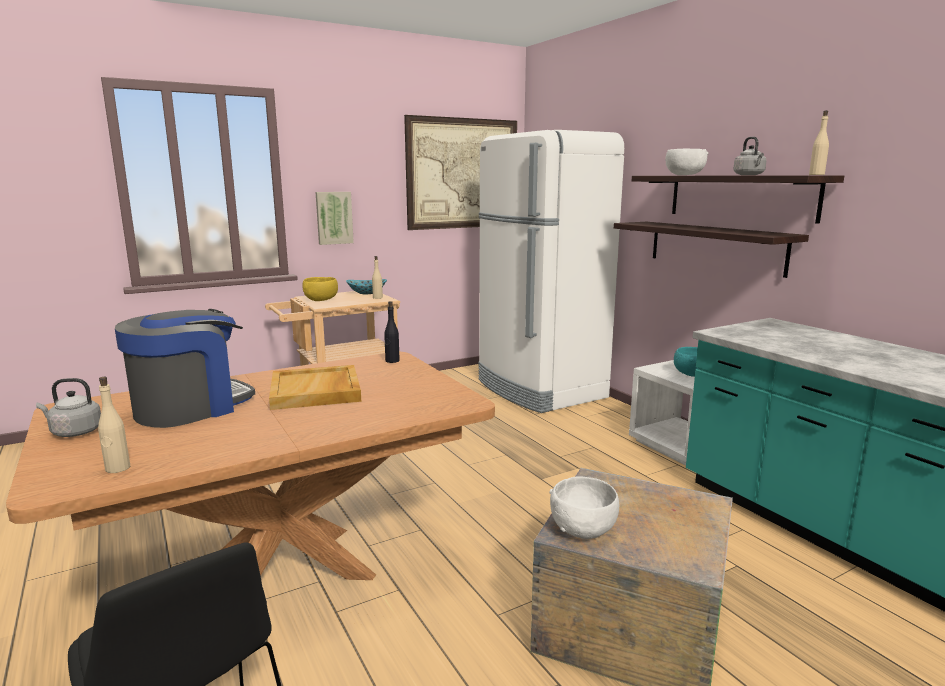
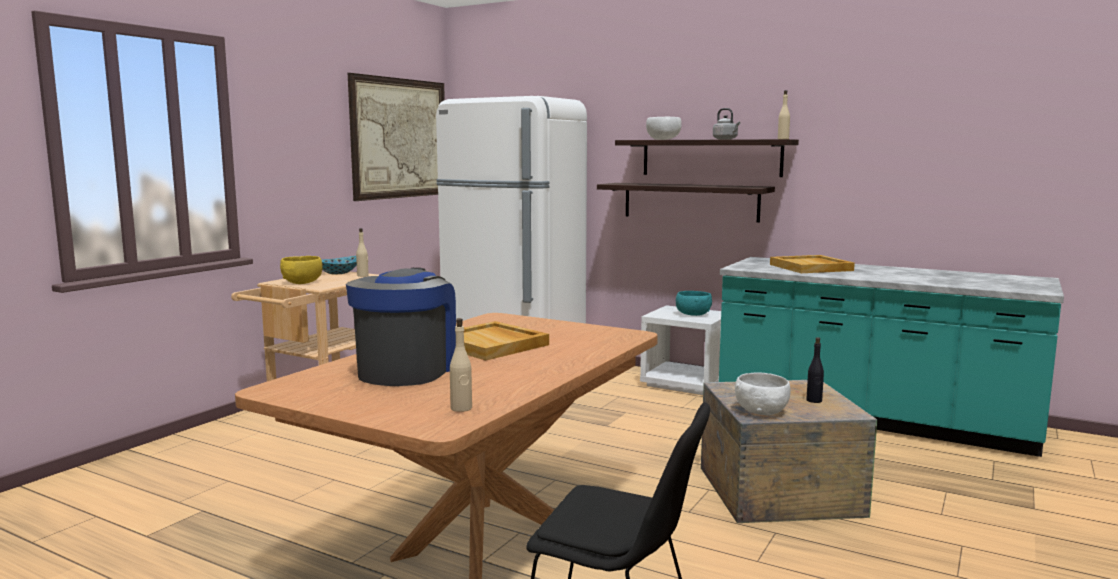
camera: 30 degrees left, 5 degrees down
(74, 432) = (342, 400): grey kettle -> none
(334, 218) = (284, 188): picture -> none
(392, 361) = (502, 319): black bottle -> black bottle (814, 400)
(818, 343) = (811, 267): none -> beige tray

